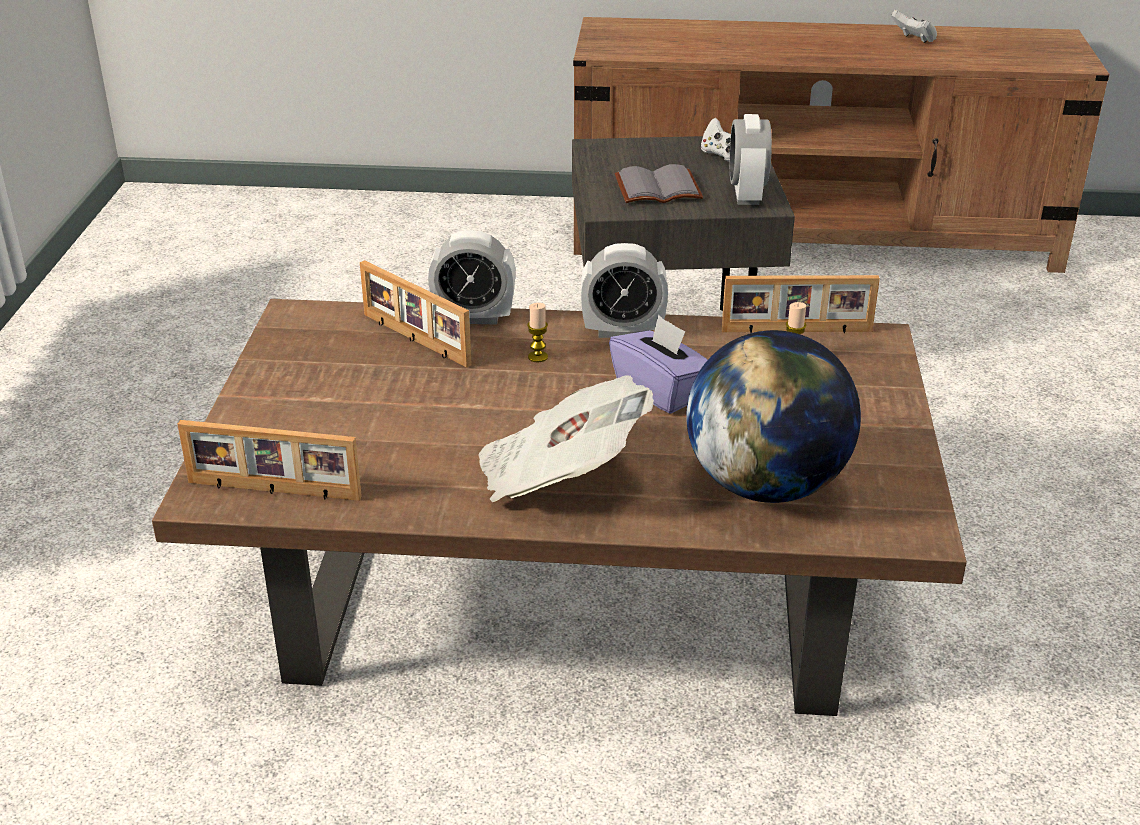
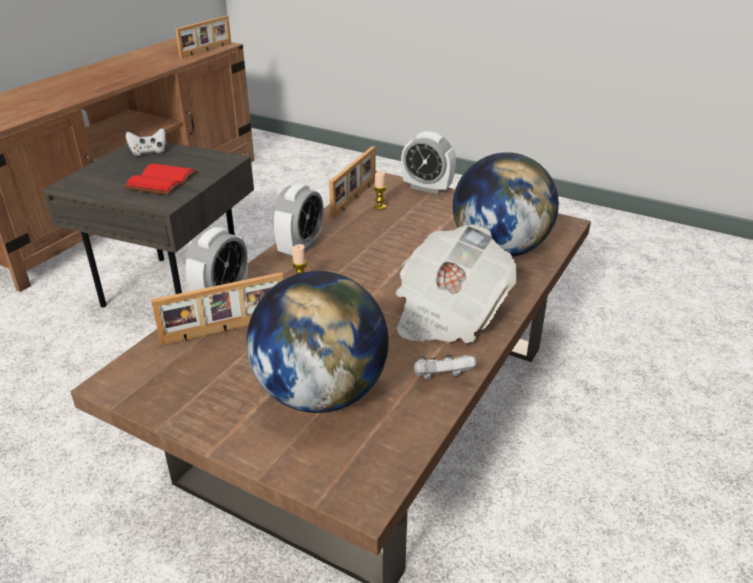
camera: 65 degrees left, 0 degrees up
(273, 491) = (382, 449): picture frame -> picture frame (207, 50)
(341, 429) = (321, 394): none -> globe
(659, 187) = (160, 181): grey book -> red book
(661, 391) = (380, 254): purple tissue box -> none
(746, 195) = (209, 160): alarm clock -> alarm clock (427, 188)
(914, 39) = (132, 61): white game controller -> white game controller (442, 379)

